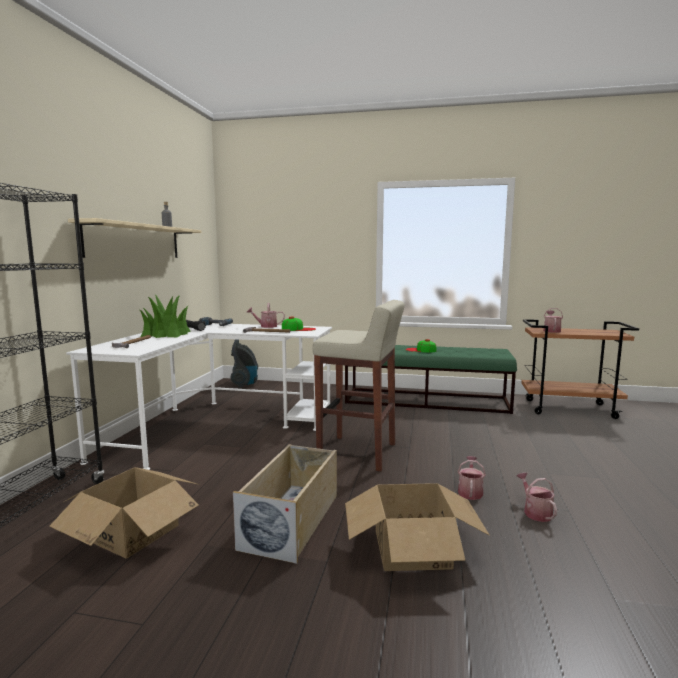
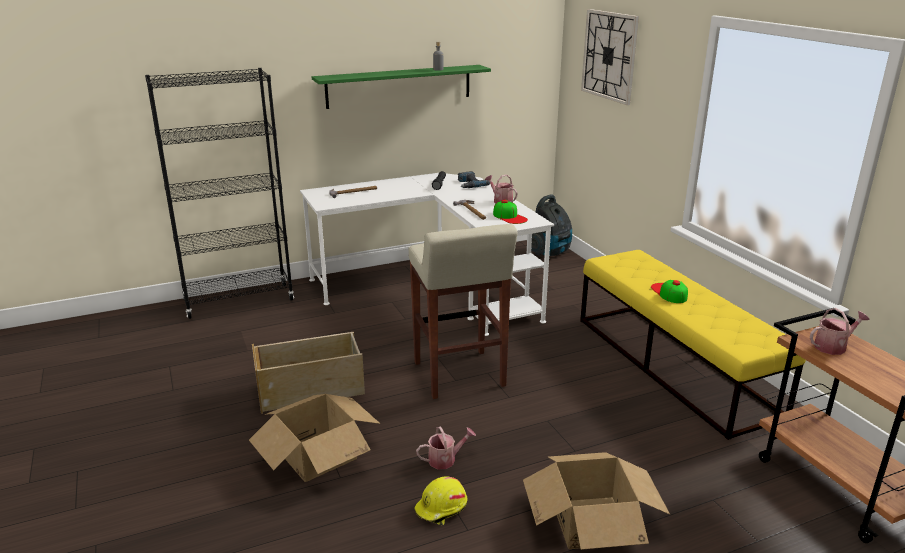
camera: 55 degrees right, 15 degrees up
(133, 532) = (248, 342): cardboard box -> cardboard box (591, 522)
(135, 241) = (399, 86): beige shelf -> green shelf
(166, 334) = (403, 186): potted plant -> none
(278, 222) = (609, 55): none -> wall clock
(426, 401) = (673, 365): green bench -> yellow bench
(535, 512) = (442, 508): watering can -> yellow hard hat

